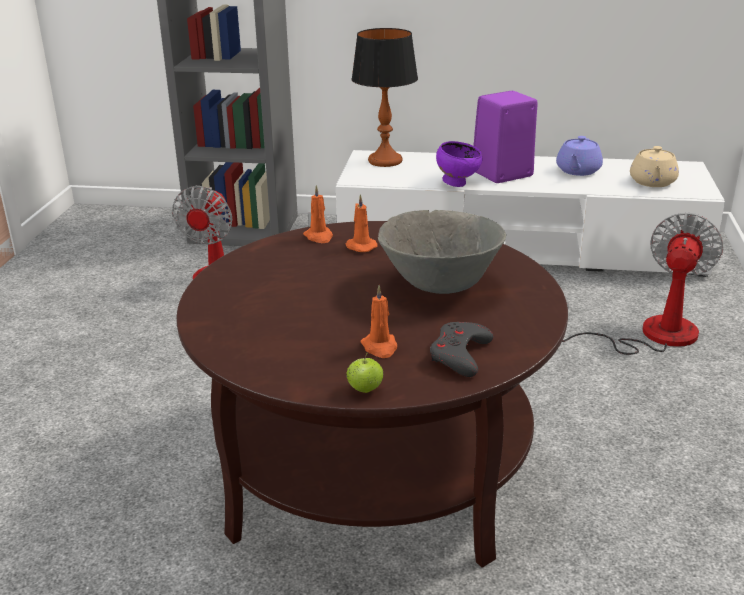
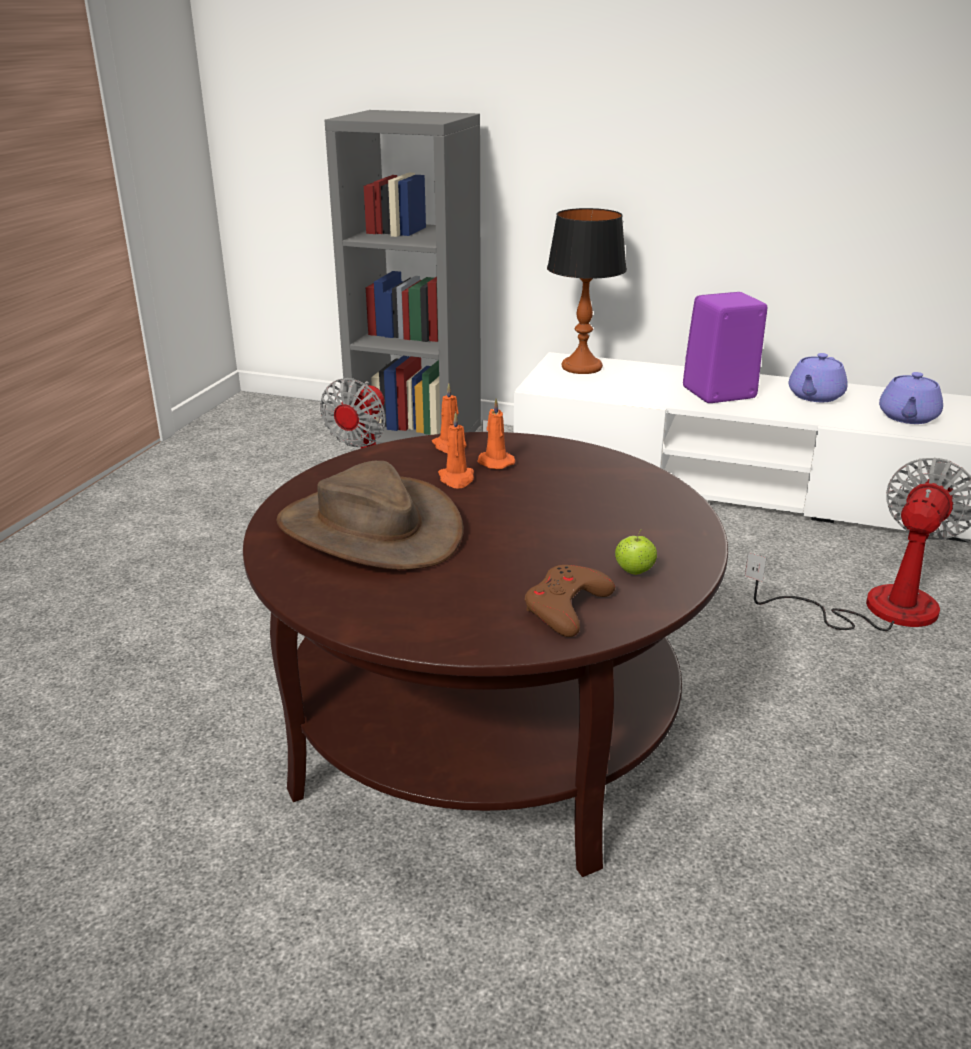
camera: 10 degrees right, 0 degrees up
(280, 311) = (369, 529): none -> brown hat
(365, 390) = (431, 638): apple -> apple (634, 572)
(380, 347) = (470, 587): orange candle -> orange candle (456, 479)
(440, 286) = (573, 518): grey bowl -> none
(457, 184) = (660, 400): purple bowl -> none
(460, 355) = (566, 607): grey game controller -> brown game controller
(652, 182) = (907, 417): beige teapot -> purple teapot

